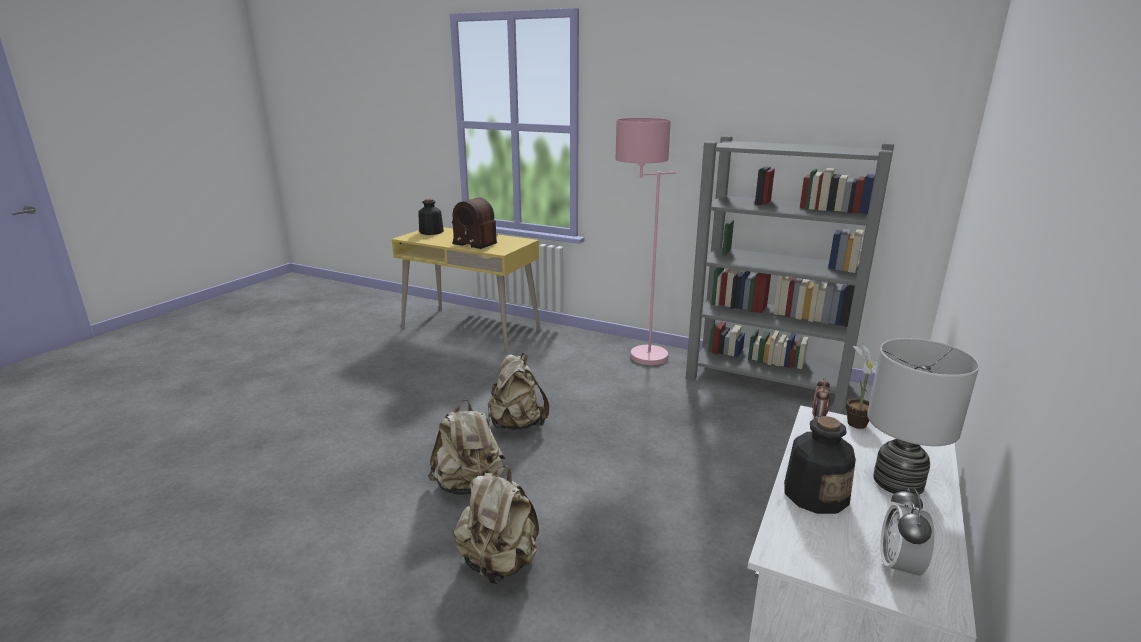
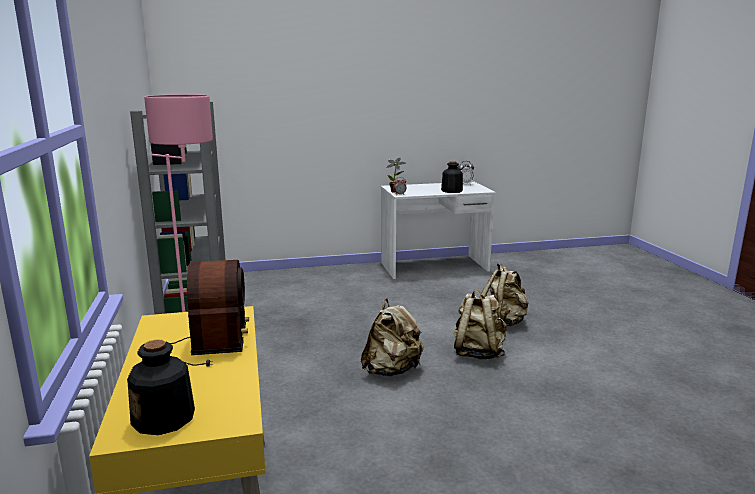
camera: 130 degrees left, 5 degrees down
(898, 482) = (424, 187): grey table lamp -> none

